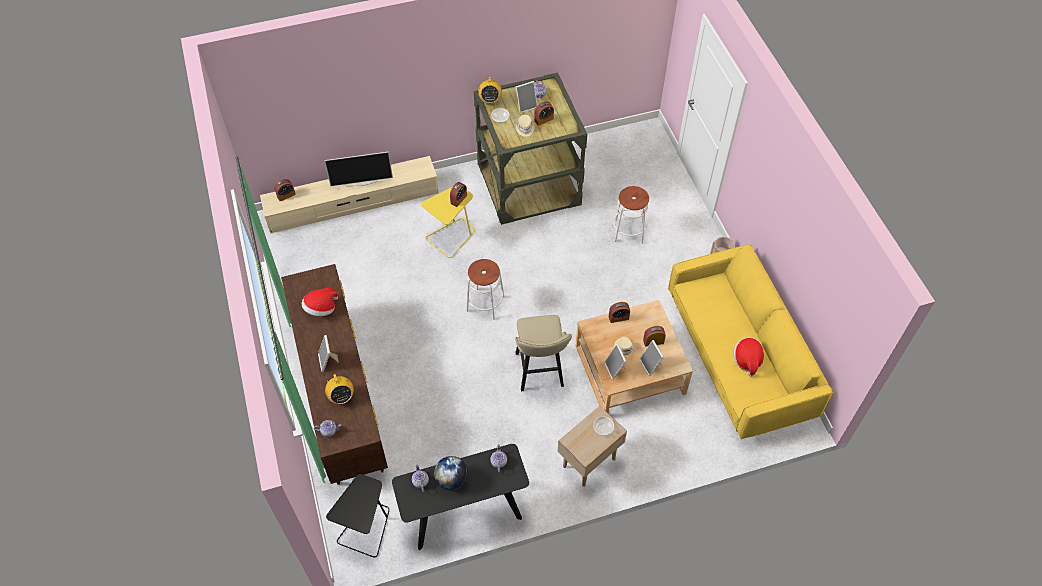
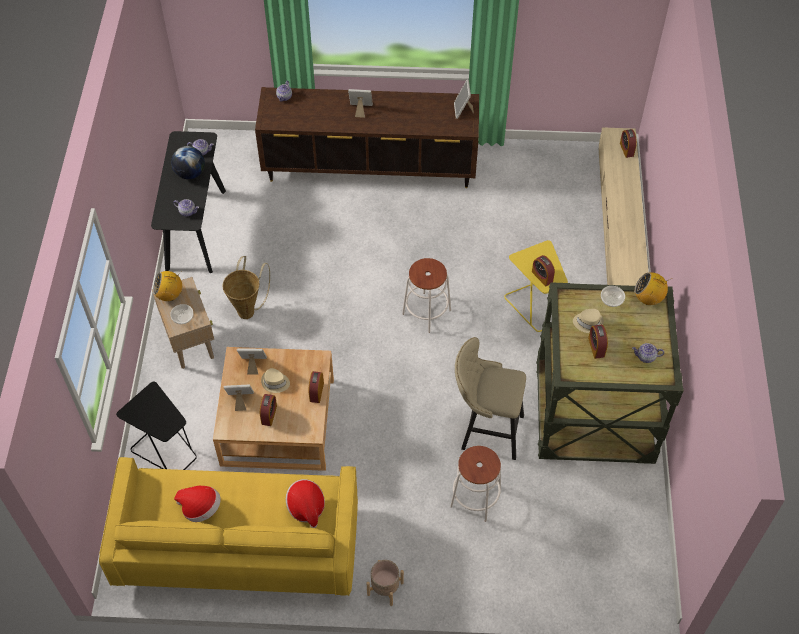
camera: 110 degrees right, 0 degrees up
(321, 308) = (425, 116): hat -> hat (306, 507)
(341, 397) = (315, 112): radio -> radio (169, 295)
(362, 183) = (623, 218): television -> none
(366, 528) = (222, 158): black side table -> black side table (166, 449)
(526, 106) = (628, 336): picture frame -> picture frame (463, 110)
(535, 432) = (248, 309): none -> basket
(540, 375) = (312, 334): beige stool -> beige stool (484, 430)

